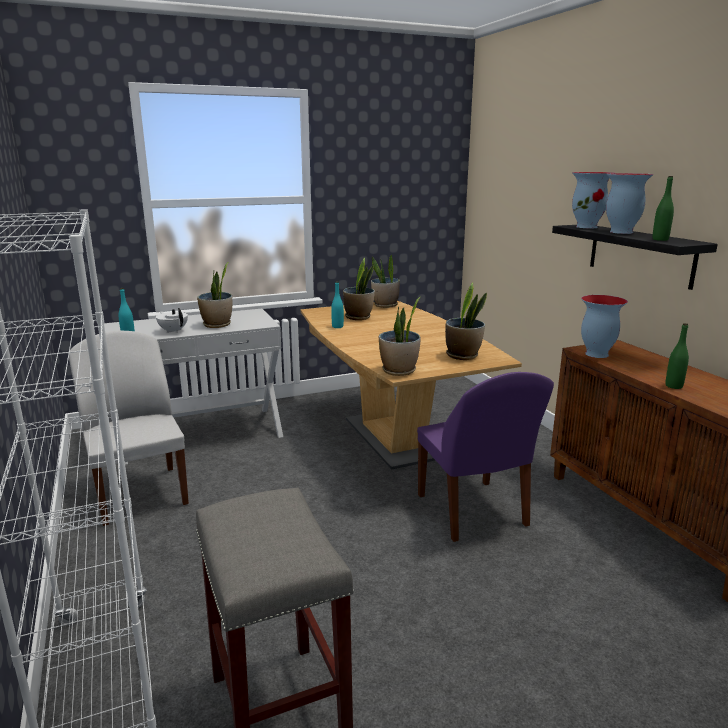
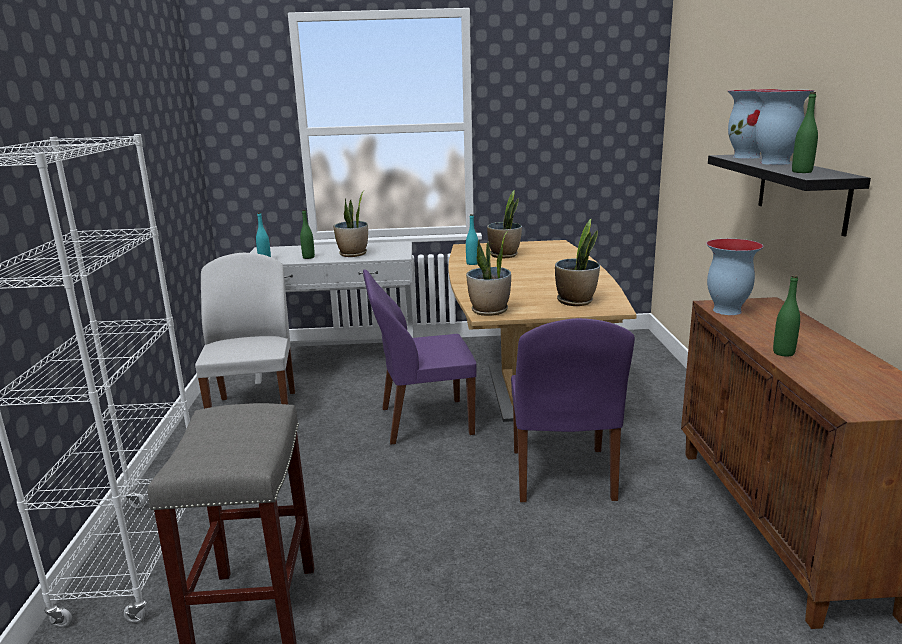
camera: 20 degrees right, 0 degrees up
(173, 331) = (308, 257): white teapot -> green bottle
(319, 480) = (423, 421): none -> purple chair
(385, 305) = (546, 245): potted plant -> none

